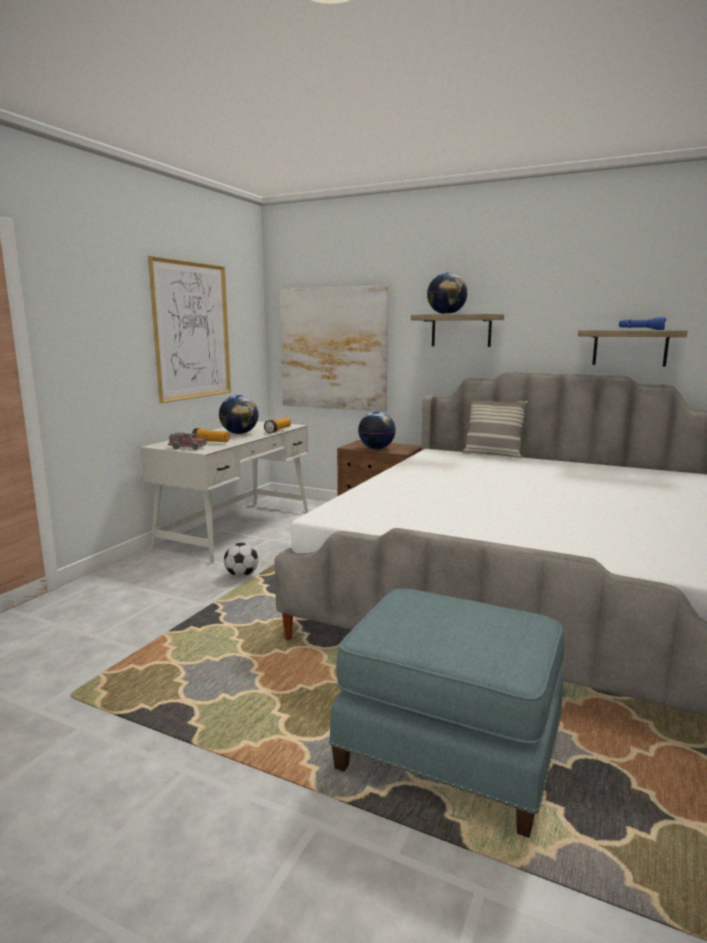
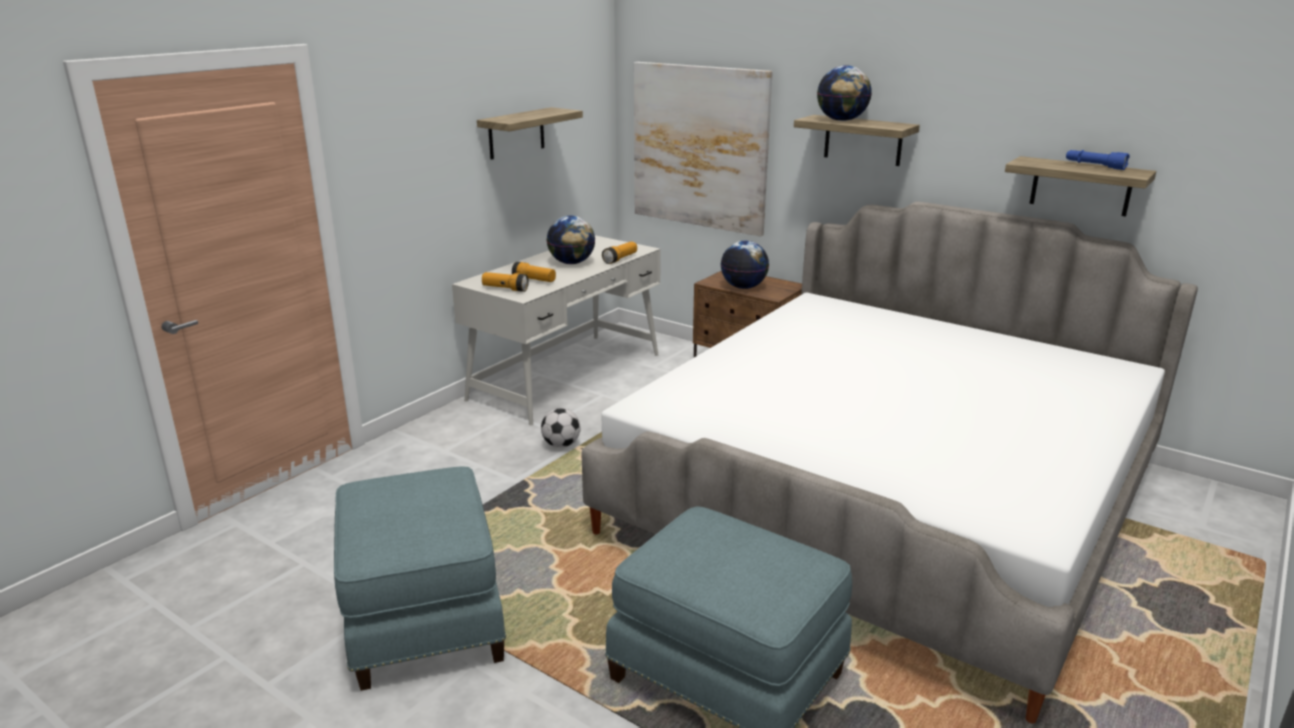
camera: 10 degrees right, 10 degrees up
(126, 732) = (422, 618): none -> blue ottoman
(187, 447) = (505, 289): toy truck -> flashlight
(192, 331) = (516, 133): picture -> shelf
(492, 454) = (887, 310): pillow -> none

